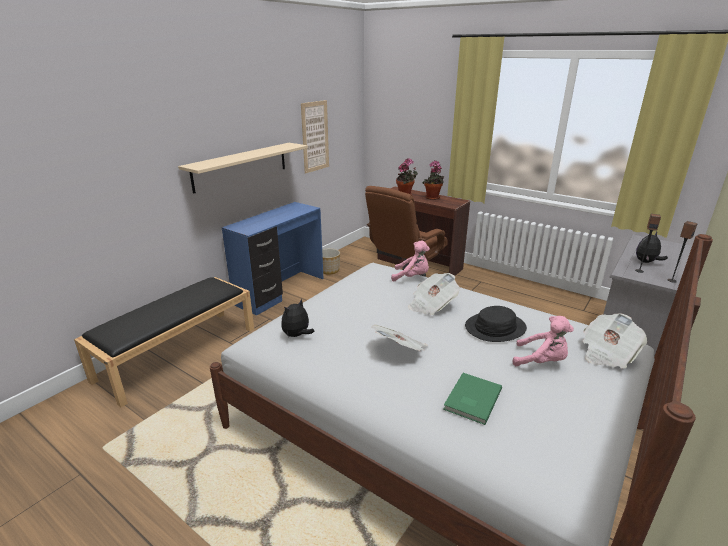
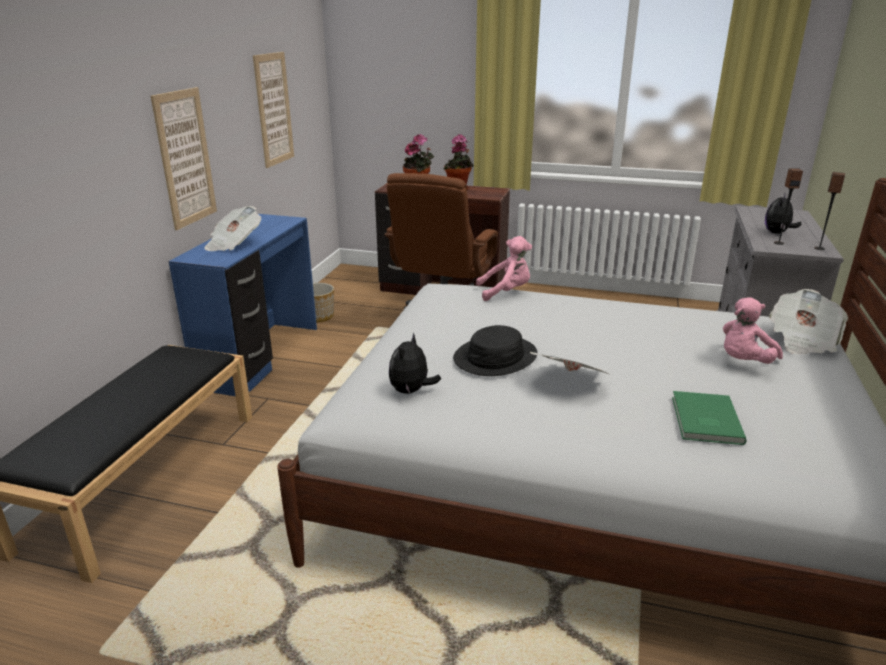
camera: 20 degrees left, 0 degrees up
(241, 166) = (185, 158): beige shelf -> picture
(431, 305) = (562, 321): newspaper -> newspaper (234, 244)
(495, 328) = (661, 334): black hat -> black hat (495, 357)
(541, 361) = (743, 362): pink plush toy -> pink plush toy turned 135 degrees clockwise

